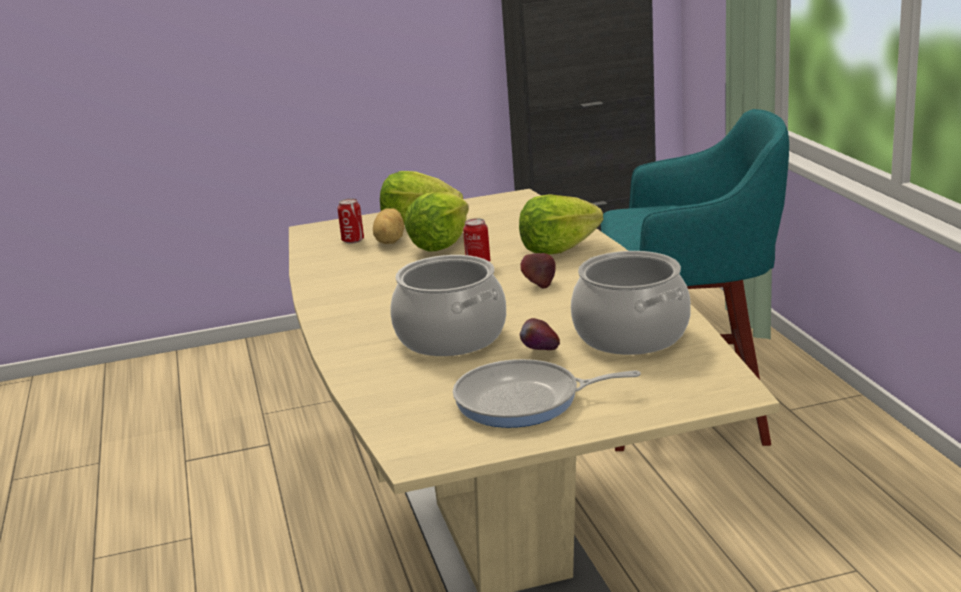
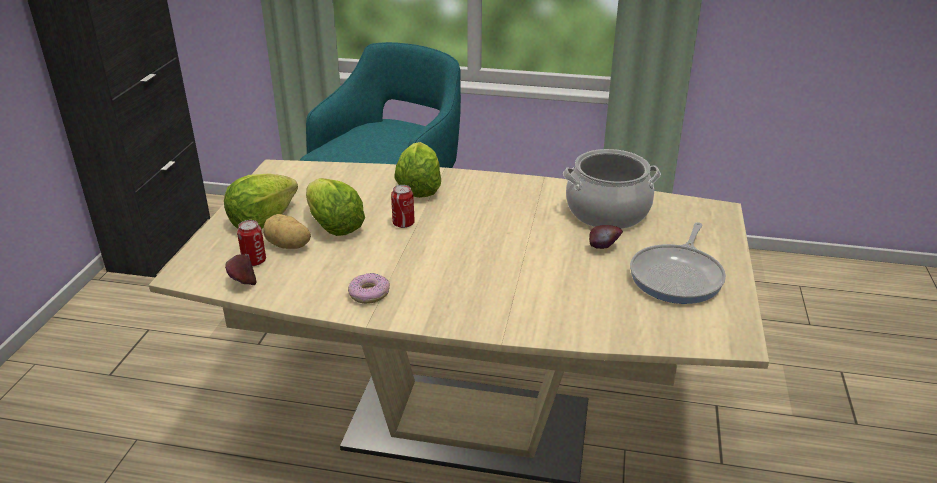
camera: 65 degrees left, 10 degrees up
(343, 287) = (369, 294): none -> donut
(450, 337) = (539, 274): cooking pot -> none
(539, 284) = (478, 214): apple -> apple (242, 283)

